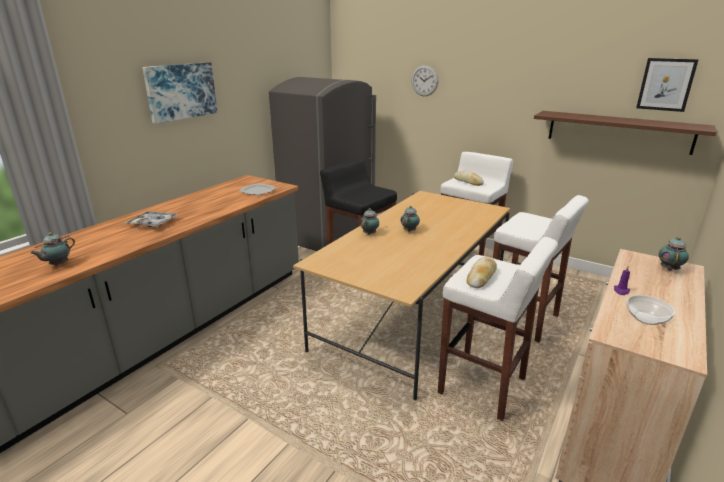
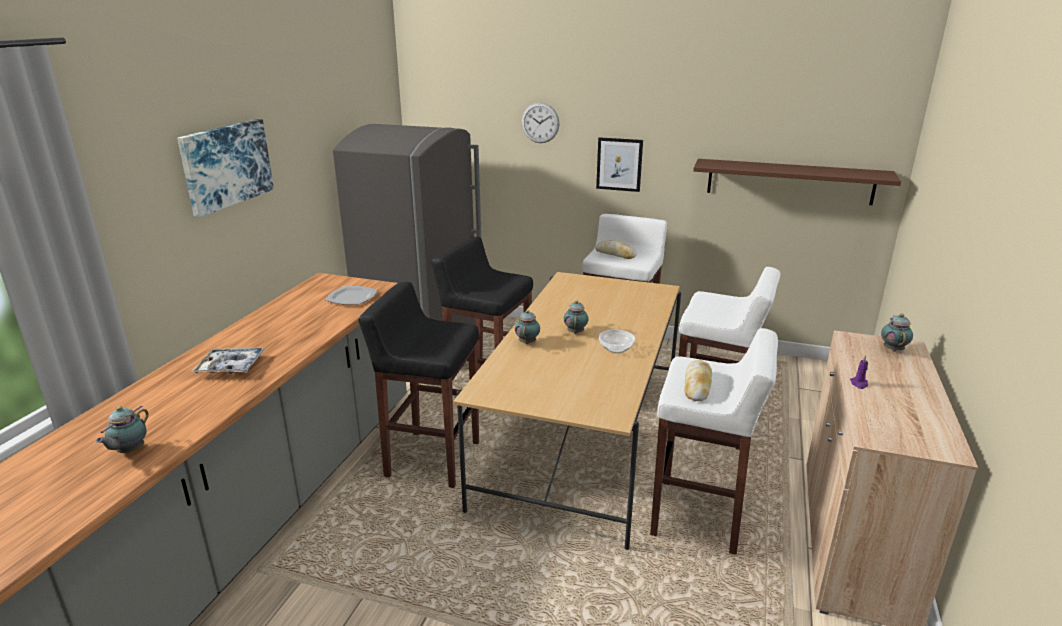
camera: 15 degrees left, 0 degrees up
(300, 312) = (431, 458): none -> black stool
(647, 319) = (898, 413): bowl -> bowl (616, 349)
(666, 84) = (839, 125): picture -> picture (619, 164)

